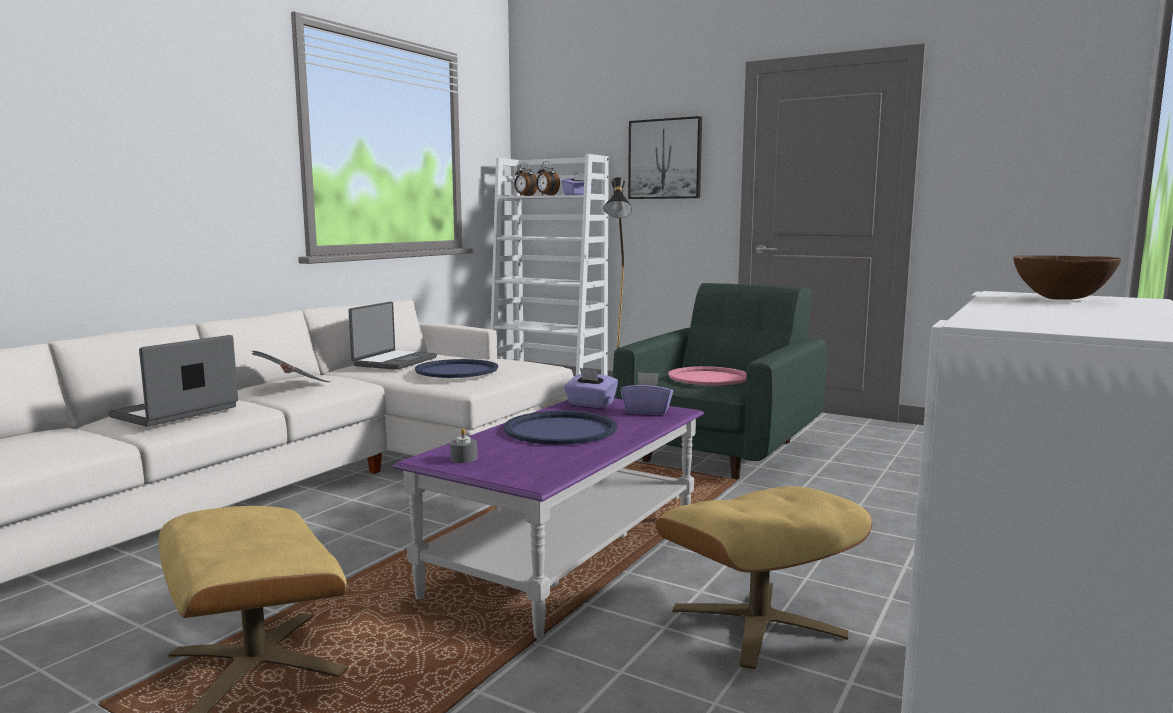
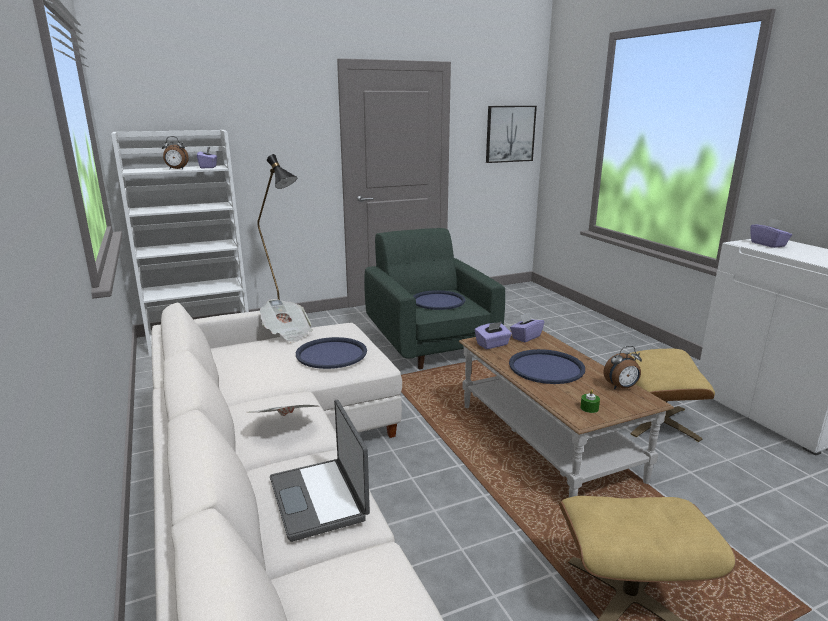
camera: 55 degrees left, 10 degrees up
(394, 361) = (254, 366): laptop -> none
(463, 458) = (589, 408): grey candle -> green candle
(483, 355) = (287, 333): none -> newspaper
(525, 196) = (142, 170): alarm clock -> alarm clock (621, 387)
(567, 556) = (546, 441): purple coffee table -> brown coffee table
(665, 159) = (276, 132): picture -> picture (510, 134)
(708, 377) = (438, 301): pink tray -> blue tray
(1061, 299) = (768, 244): brown bowl -> purple tissue box

